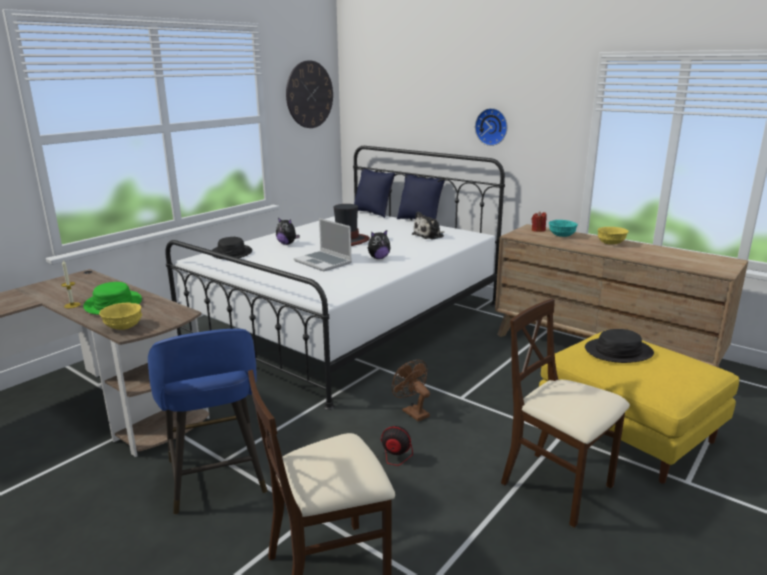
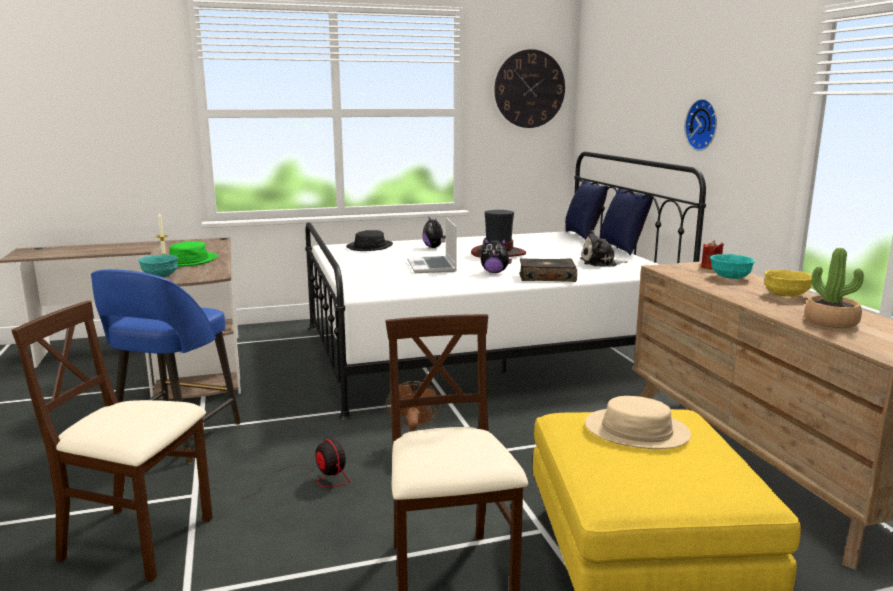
camera: 35 degrees right, 5 degrees down
(123, 326) = (160, 275): yellow bowl -> turquoise bowl
(421, 255) = (547, 277): none -> book
(618, 351) = (636, 431): black hat -> beige hat
(662, 257) = (831, 322): none -> potted plant

